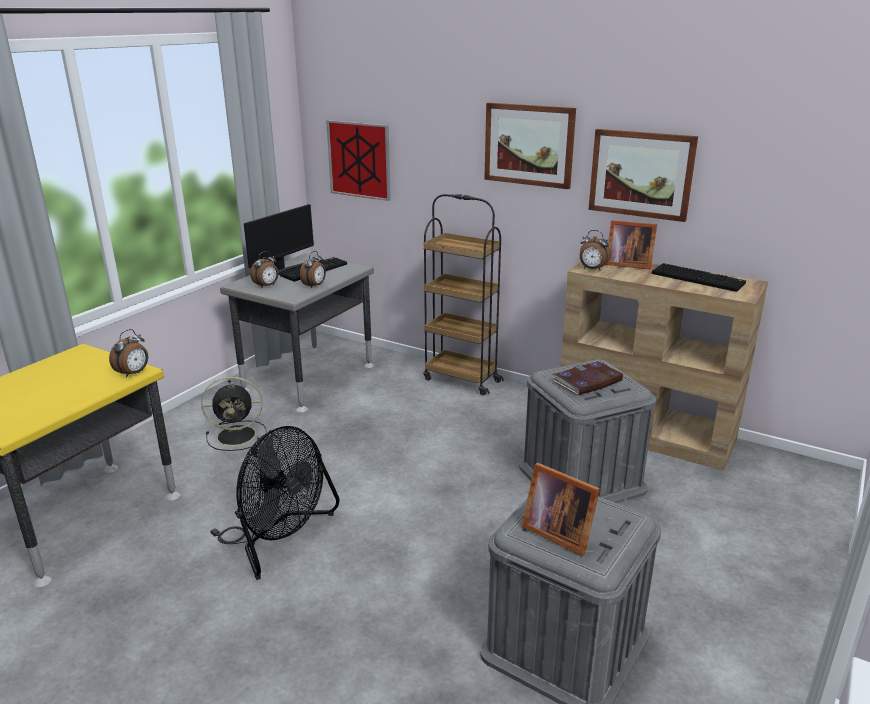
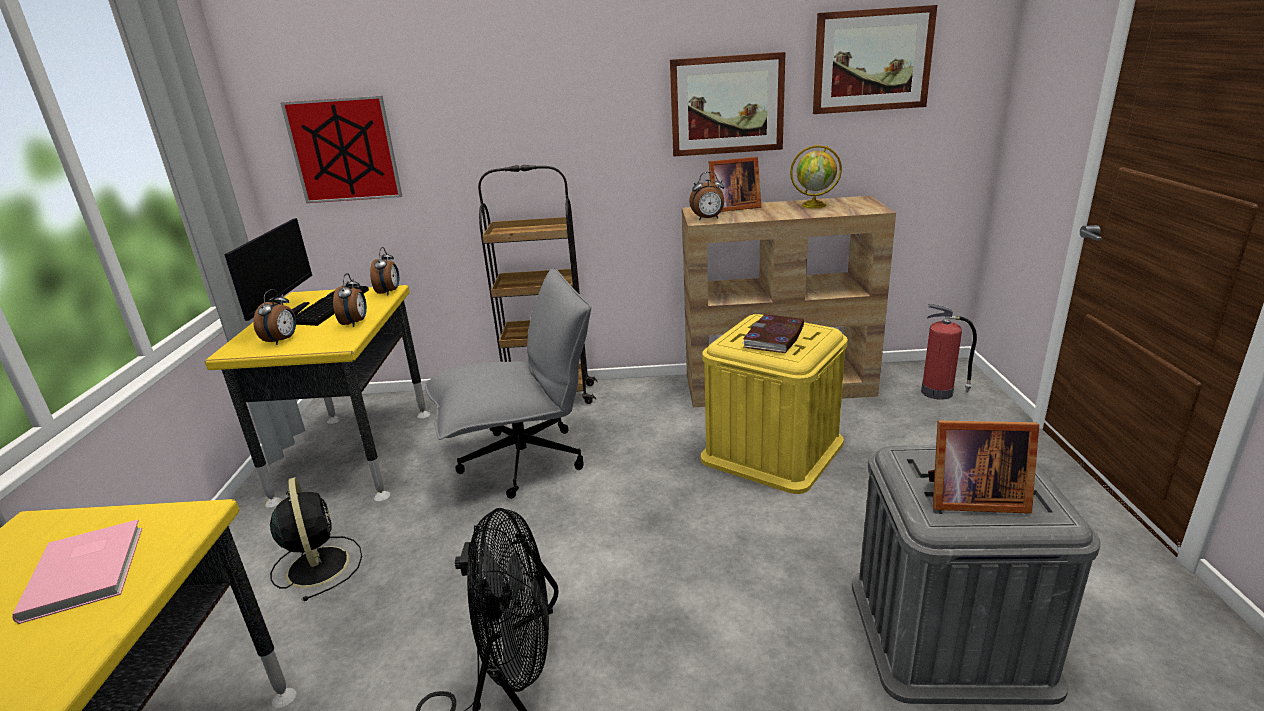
camera: 30 degrees left, 0 degrees up
(84, 380) = (89, 570): none -> pink book
(134, 373) = (187, 523): alarm clock -> alarm clock (389, 292)
(238, 436) = (317, 565): black fan -> black fan turned 75 degrees counterclockwise
(308, 377) = (354, 454): grey desk -> yellow desk
(400, 418) = (521, 460): none -> grey office chair
(529, 145) = (587, 92): picture -> picture (871, 60)
(581, 478) = (772, 450): grey storage box -> yellow storage box
(699, 279) = (814, 205): keyboard -> globe
(787, 488) = (939, 392): none -> fire extinguisher

